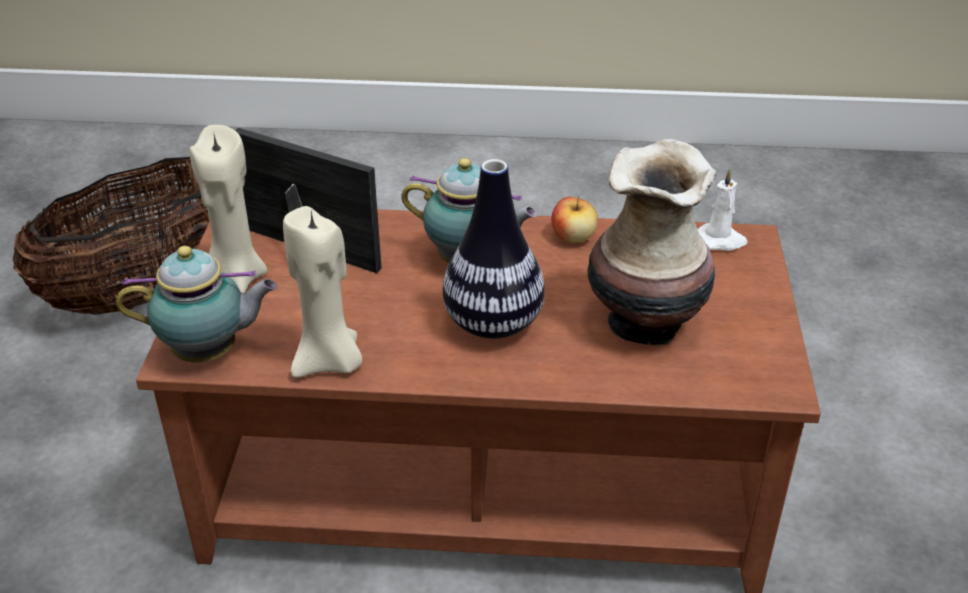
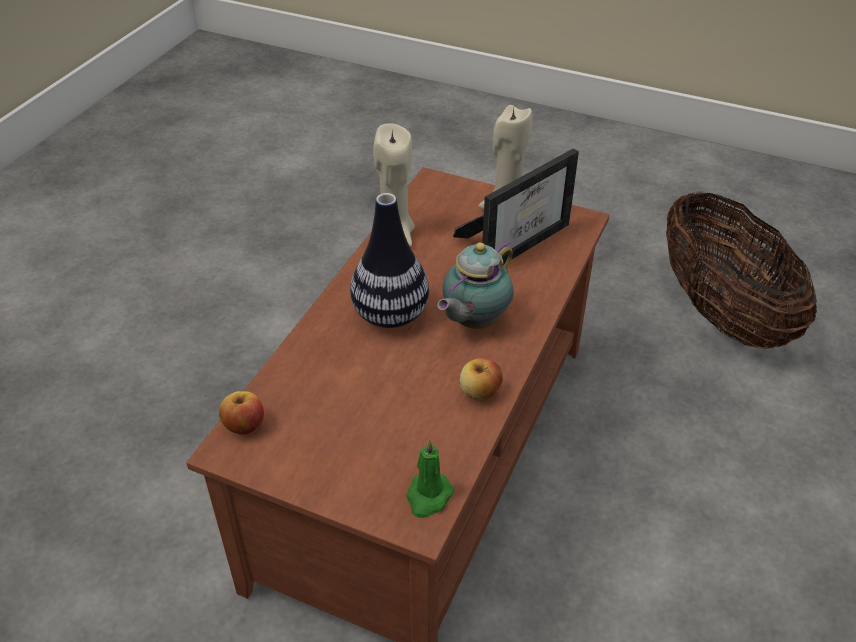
camera: 110 degrees right, 5 degrees up
(210, 353) = (430, 192): teapot -> none
(646, 322) = (344, 399): vase -> none
(720, 240) = (428, 497): white candle -> green candle
(739, 384) = (244, 425): none -> apple

